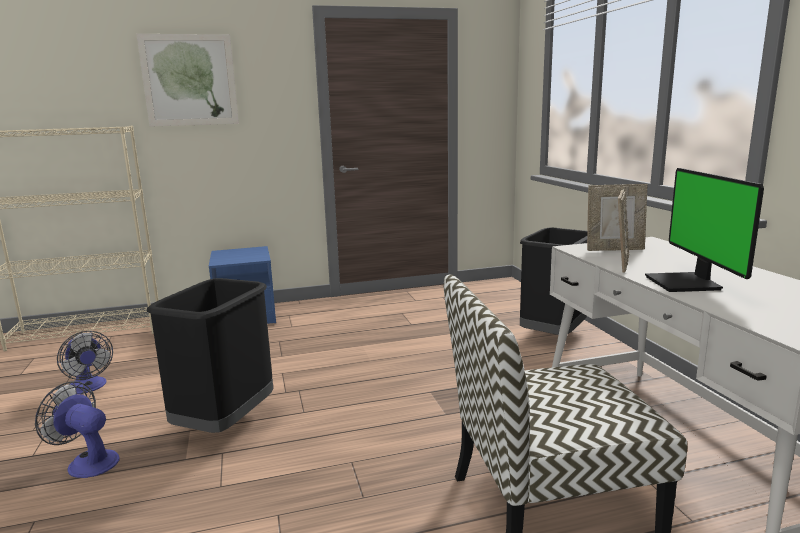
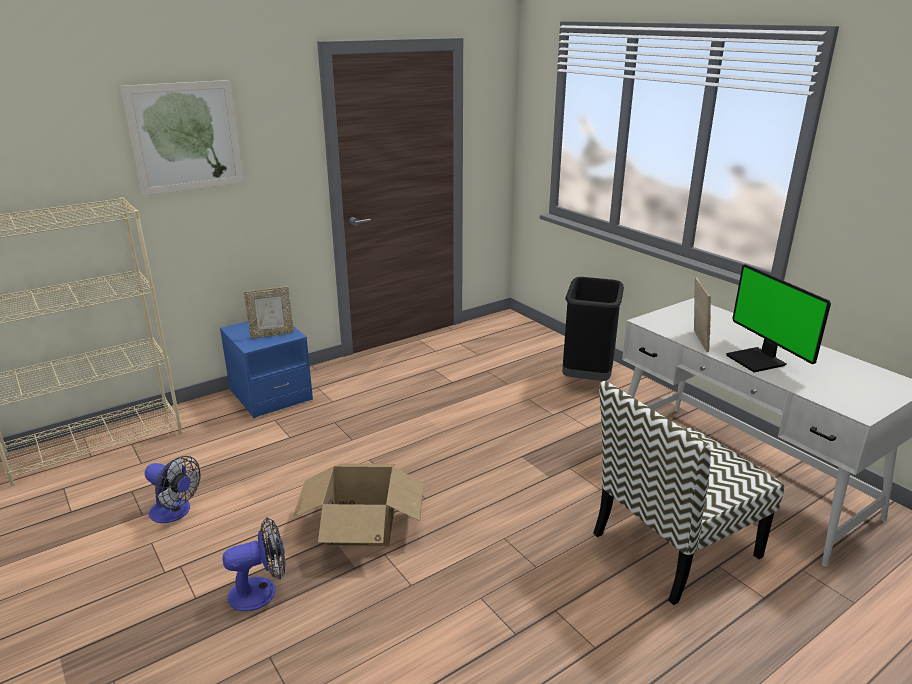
camera: 20 degrees left, 10 degrees up
(87, 461) = (261, 591): fan -> fan turned 150 degrees clockwise
(225, 424) = (361, 525): black trash can -> cardboard box
(614, 249) = (678, 320): picture frame -> picture frame (272, 334)

